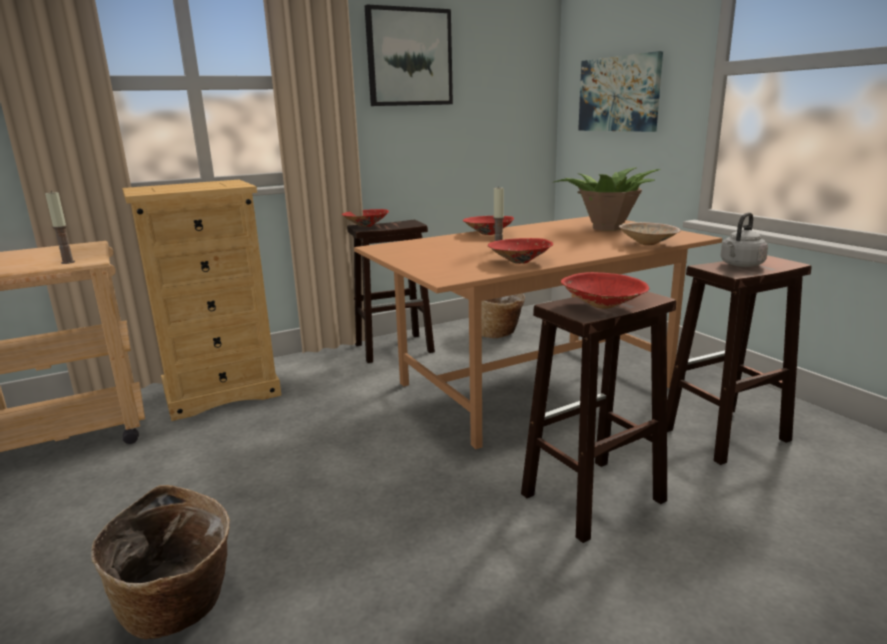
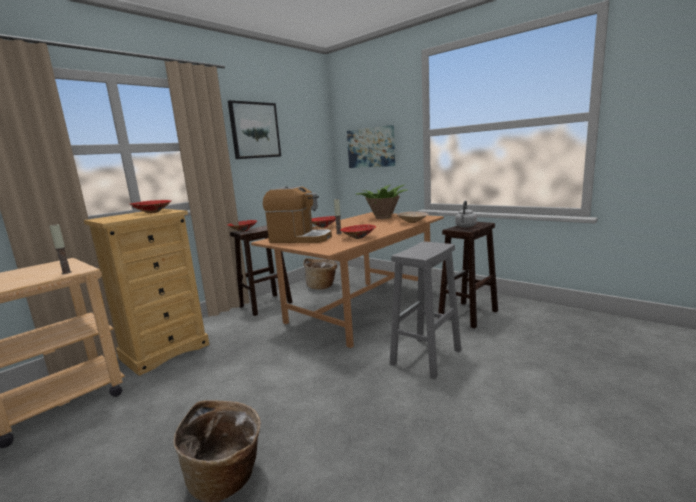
camera: 20 degrees left, 5 degrees down
(428, 251) = (300, 239): none -> coffee machine
(591, 499) = (426, 358): brown stool -> grey stool
(604, 306) = (426, 251): red bowl -> red bowl (153, 213)

